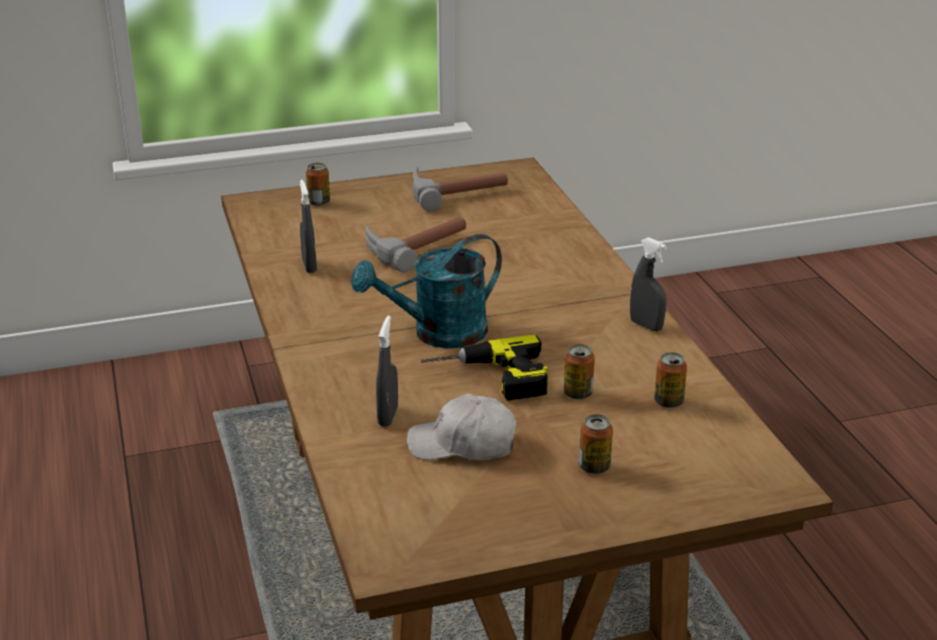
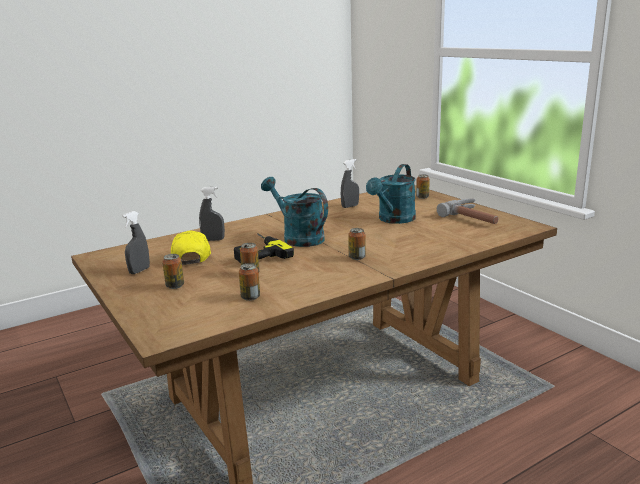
camera: 75 degrees right, 10 degrees down
(415, 245) = (394, 220): hammer -> turquoise watering can
(463, 444) = (191, 256): white cap -> yellow cap
(560, 301) = (357, 257): none -> can
(646, 325) = (343, 282): grey spray bottle -> grey spray bottle (139, 271)

